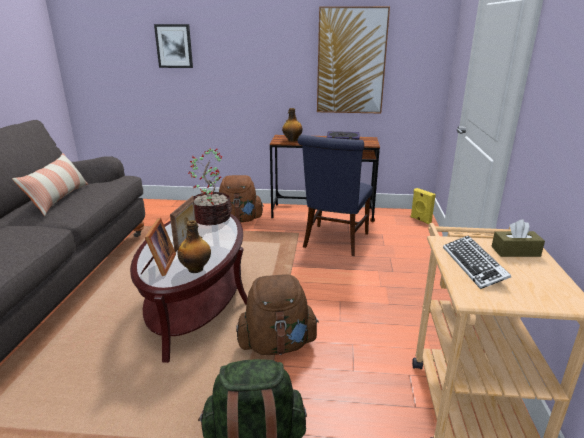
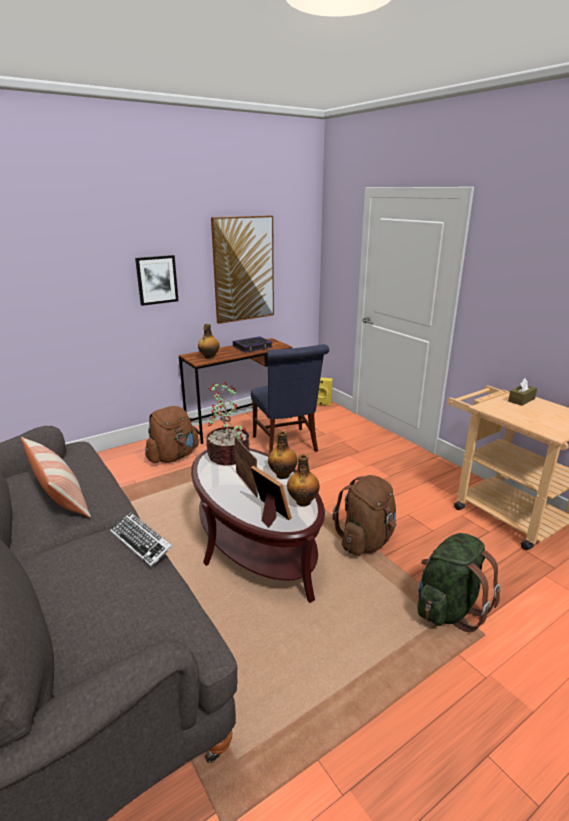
camera: 40 degrees left, 0 degrees up
(174, 46) = (47, 270): picture -> picture (157, 280)
(220, 245) = (283, 475): none -> bottle
(473, 265) = (523, 415): keyboard -> keyboard (141, 542)

